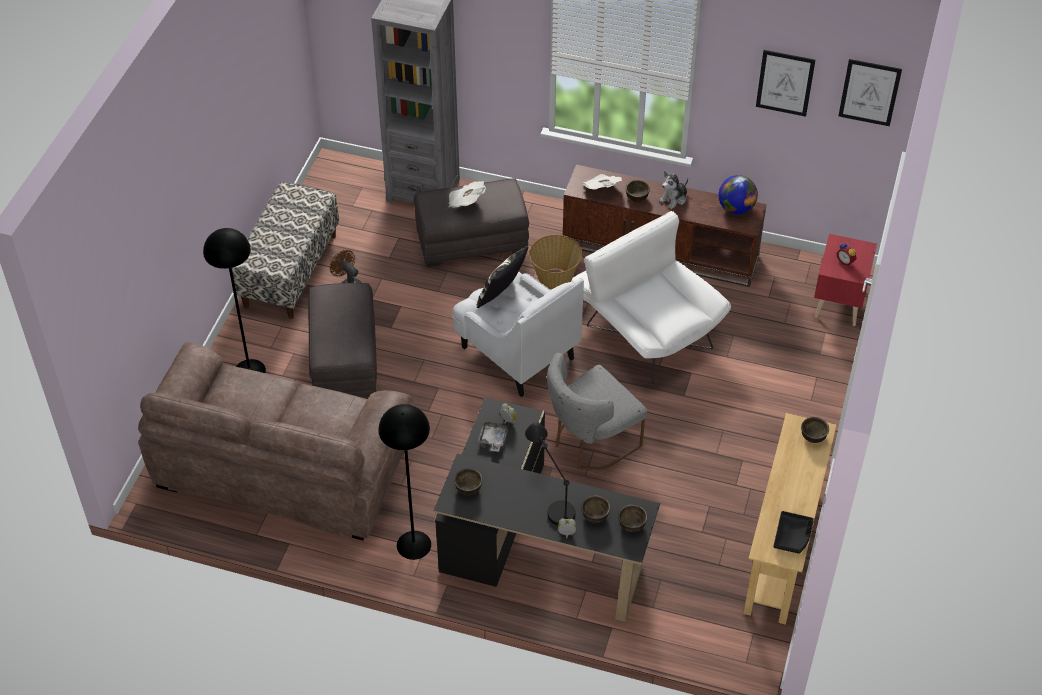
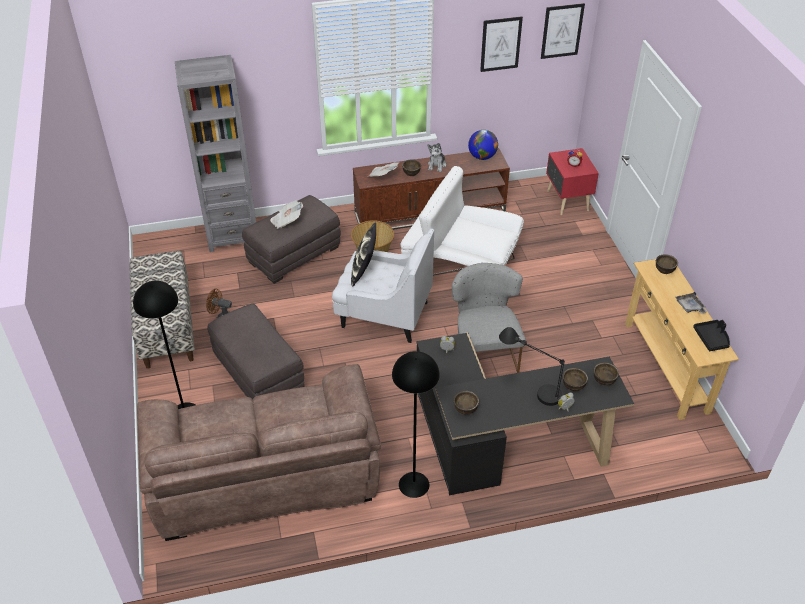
camera: 30 degrees left, 5 degrees down
(493, 439) = (447, 367): grey tray -> grey tray (690, 307)
(590, 442) = (483, 353): grey chair -> grey chair turned 150 degrees clockwise

